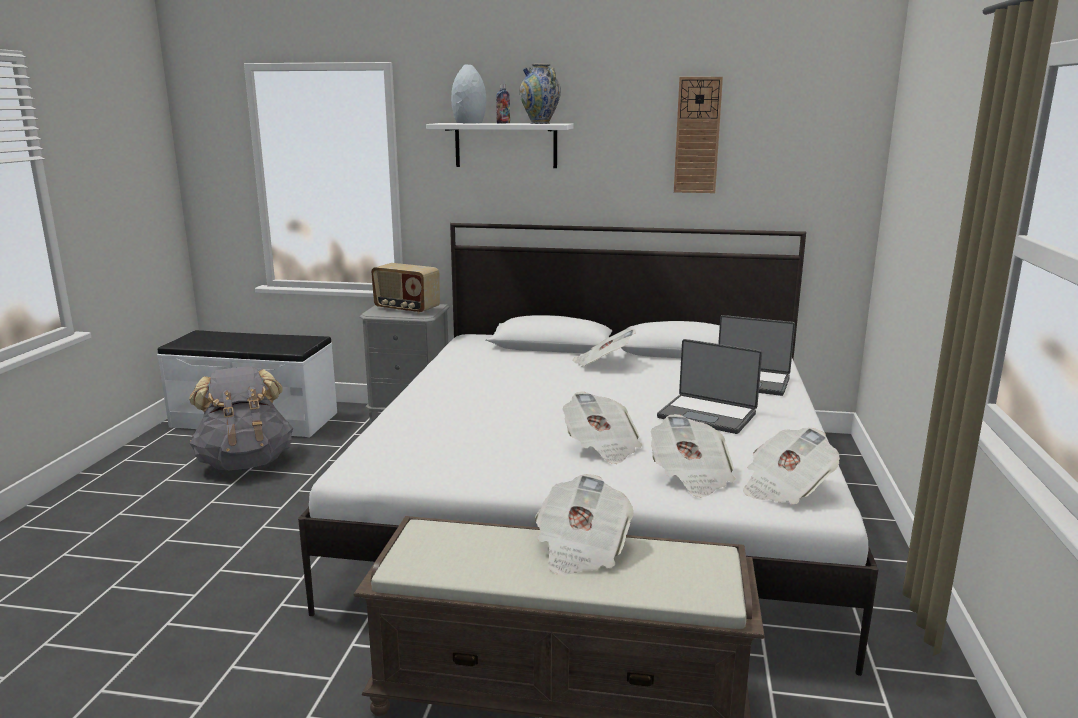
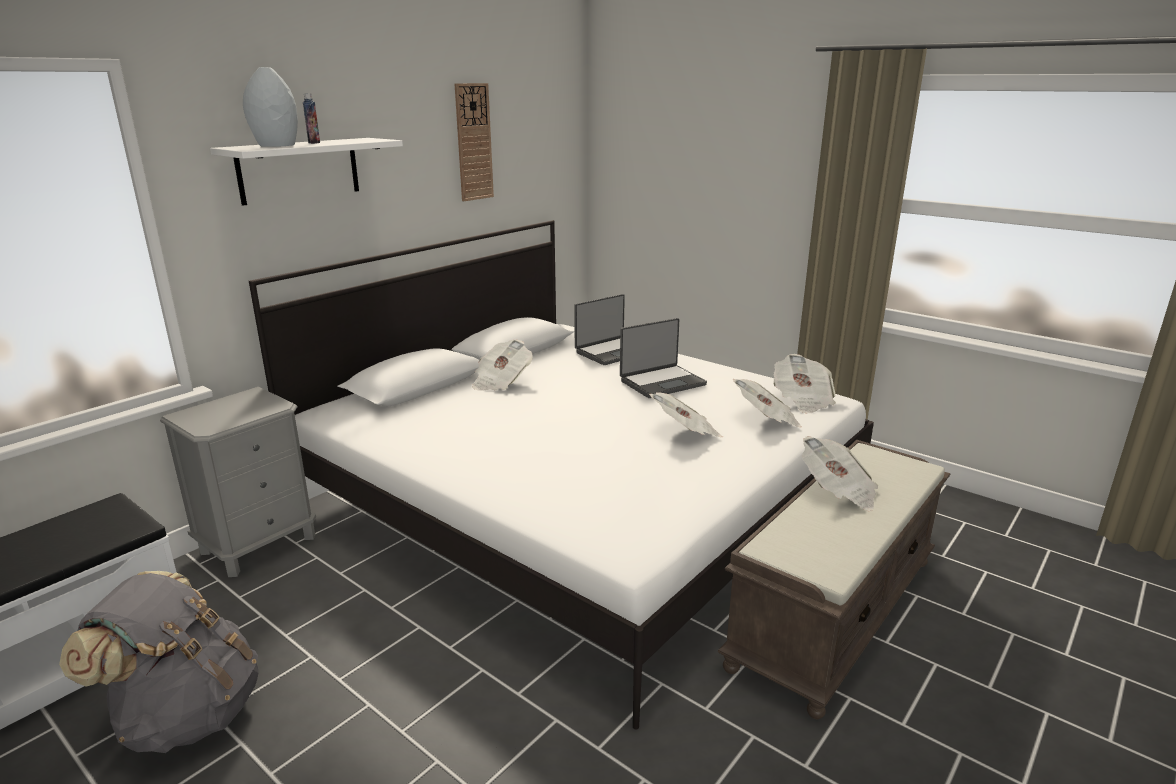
camera: 60 degrees left, 5 degrees up
(406, 309) = (232, 409): radio -> none
(540, 123) = (358, 140): vase -> none

